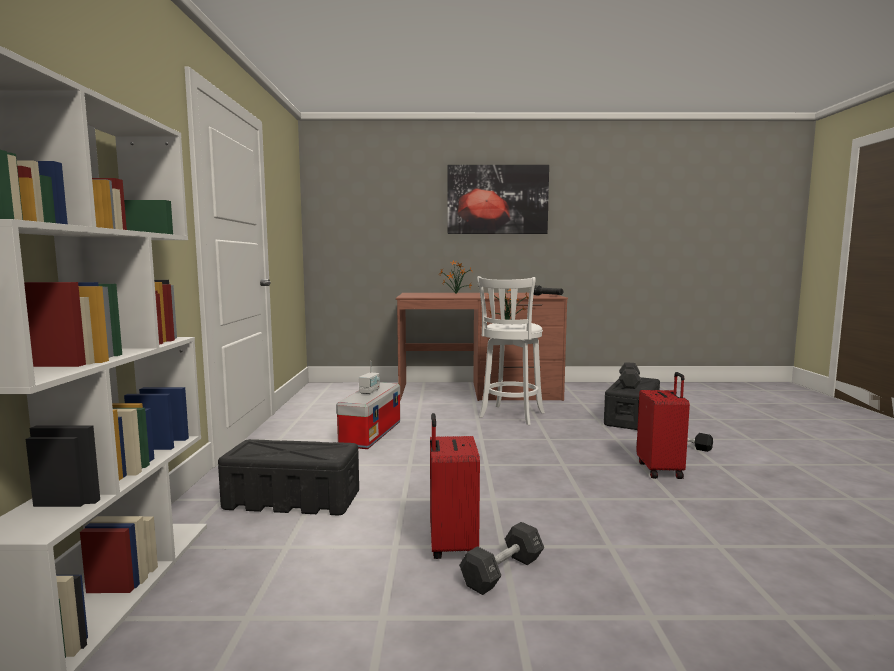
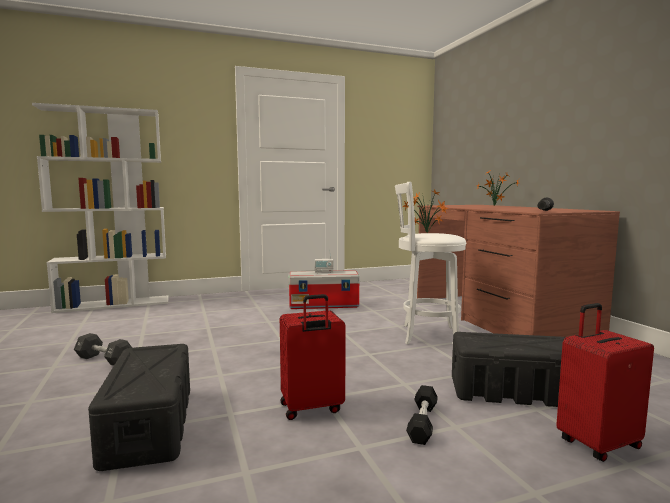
camera: 70 degrees right, 0 degrees up
(291, 499) = (202, 309): black storage box -> black storage box (149, 424)
(451, 546) = (140, 345): red suitcase -> red suitcase (597, 443)
(497, 199) = (567, 91): picture -> none
(629, 383) = (517, 340): black dumbbell -> none

